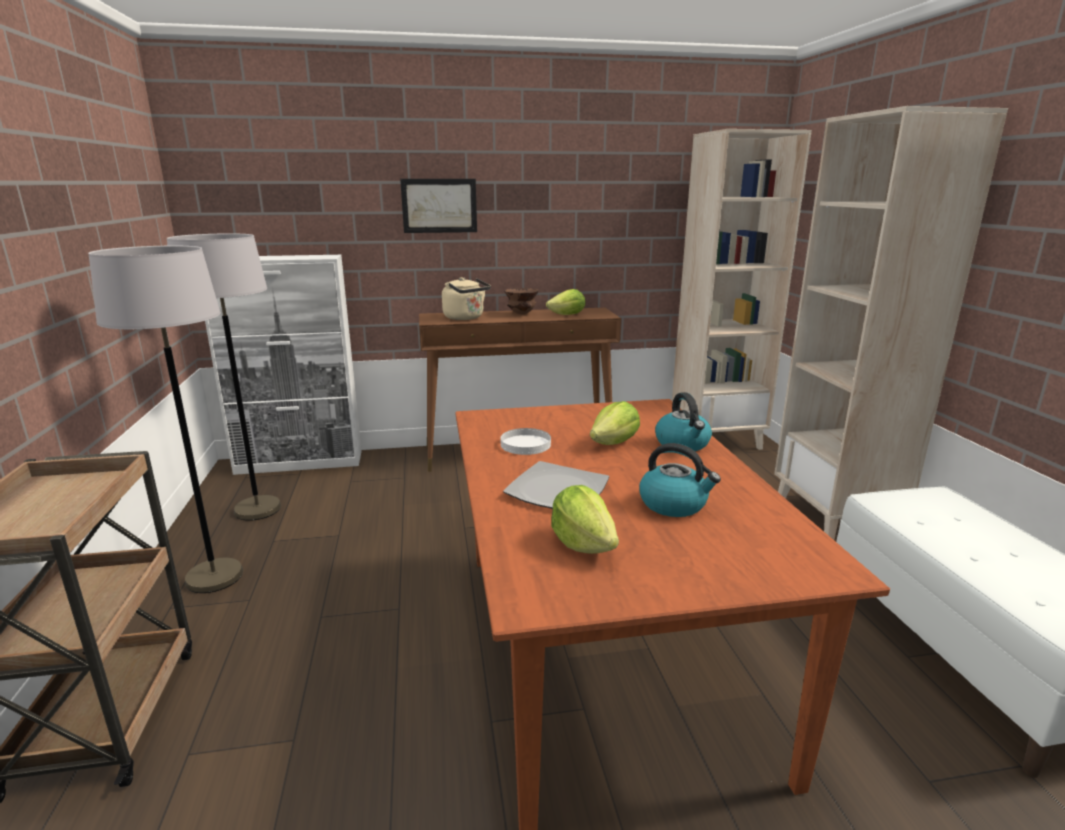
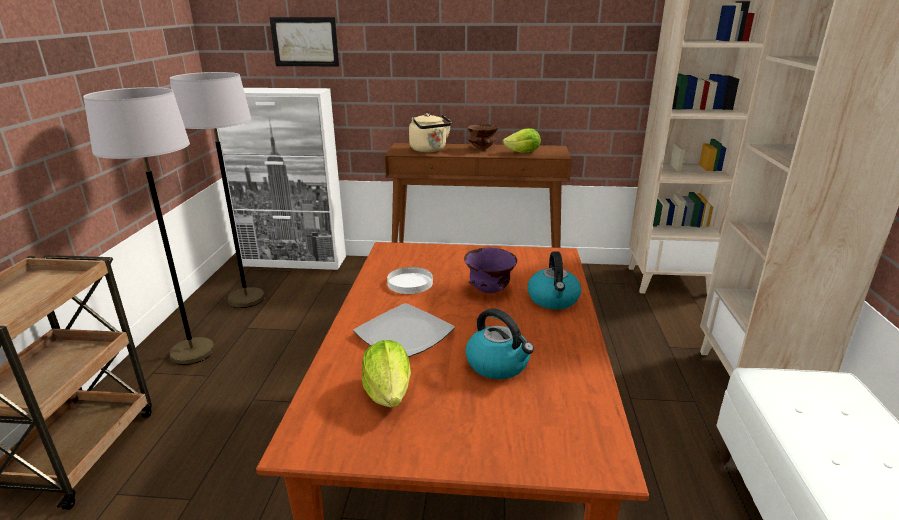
camera: 15 degrees right, 5 degrees up
(439, 205) = (414, 46): picture -> picture (305, 42)
(614, 443) = (490, 291): lettuce -> purple bowl

